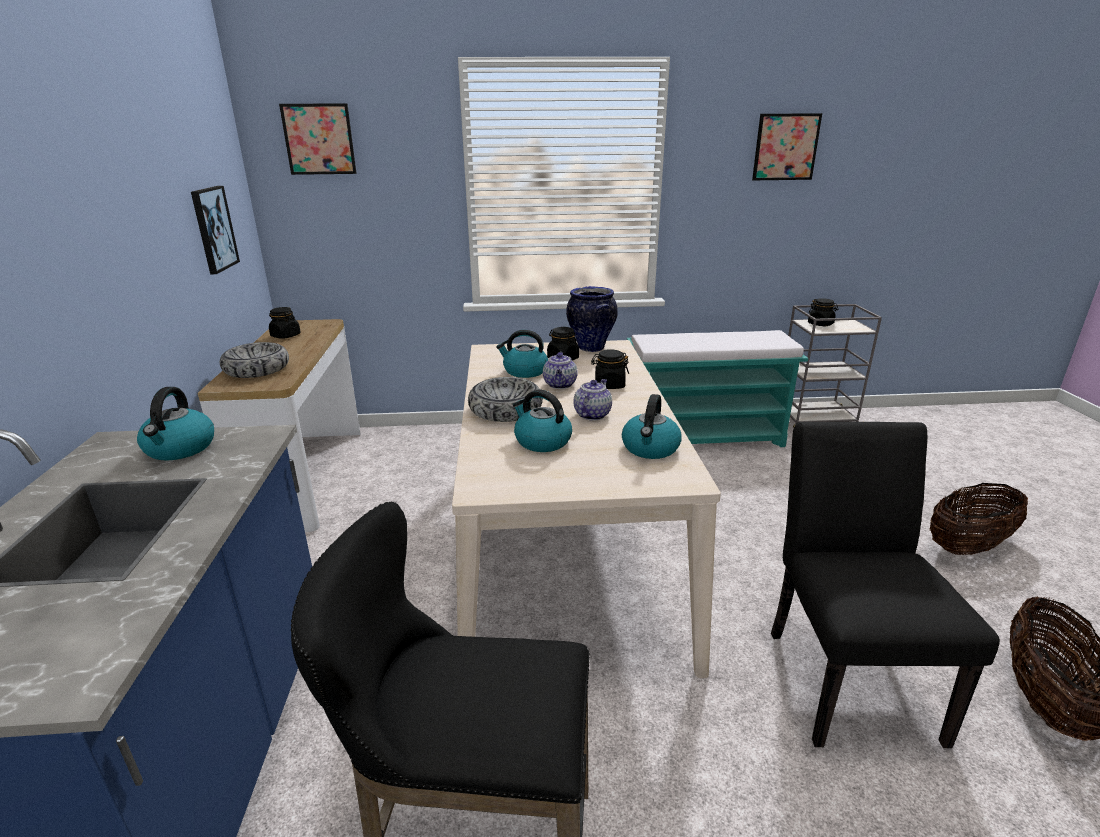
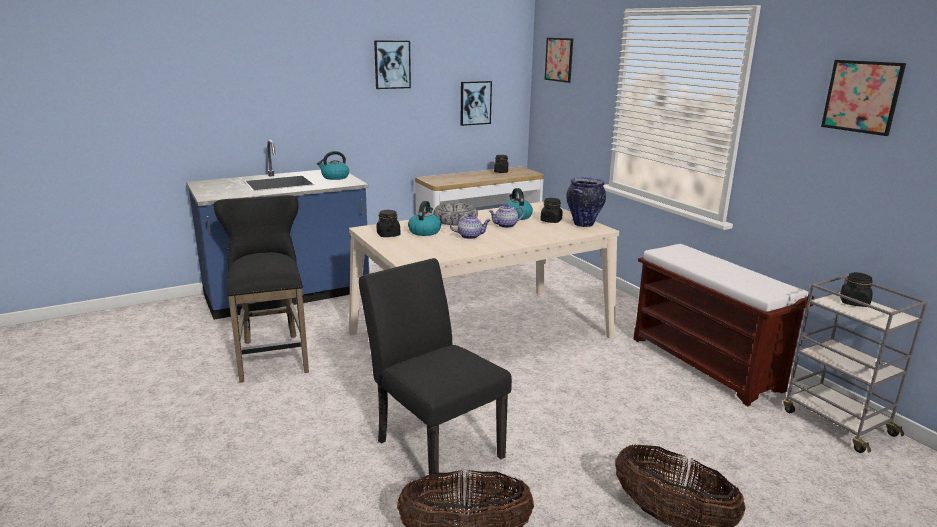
camera: 65 degrees right, 5 degrees down
(99, 164) = (392, 64): none -> picture
(257, 369) = (451, 178): bowl -> none
(609, 385) = (521, 235): black jar -> black jar (388, 235)
(650, 448) = (438, 251): kettle -> none
(705, 437) = (706, 364): turquoise bench -> brown bench
(845, 673) = (434, 444): black chair -> black chair turned 105 degrees counterclockwise

